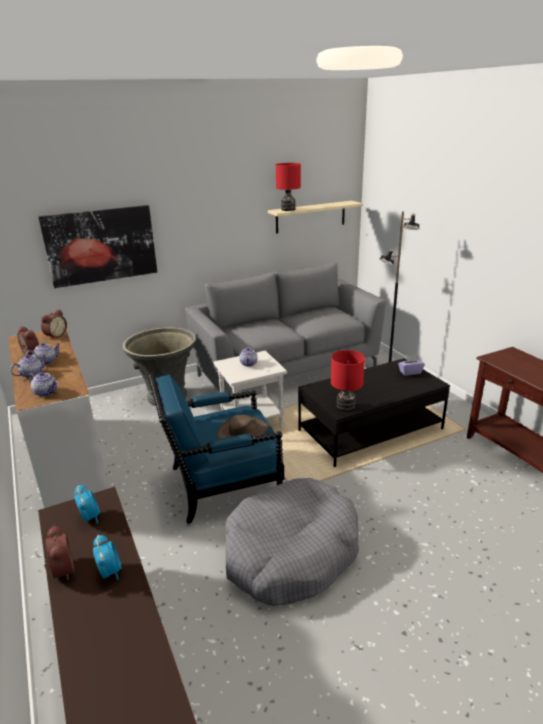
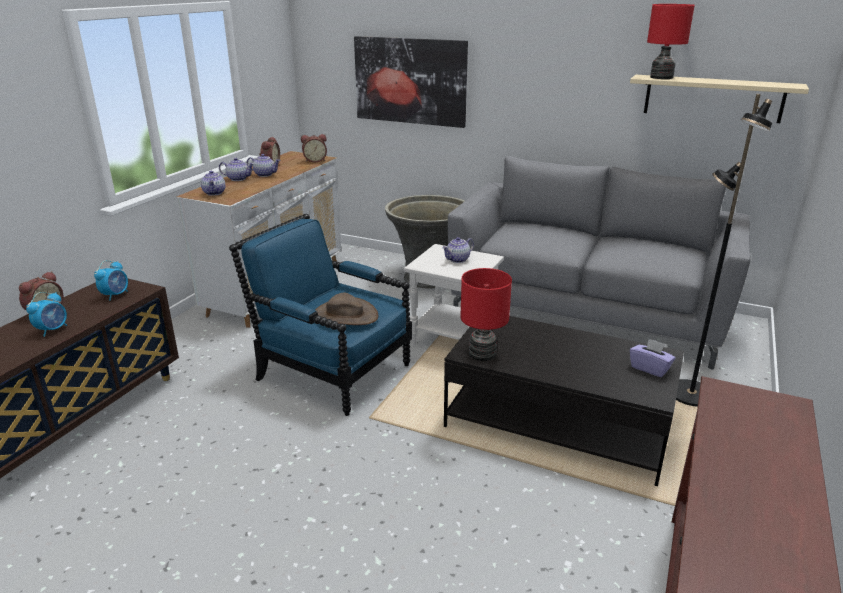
camera: 50 degrees right, 0 degrees up
(291, 552) = (269, 459): grey dog bed -> none

